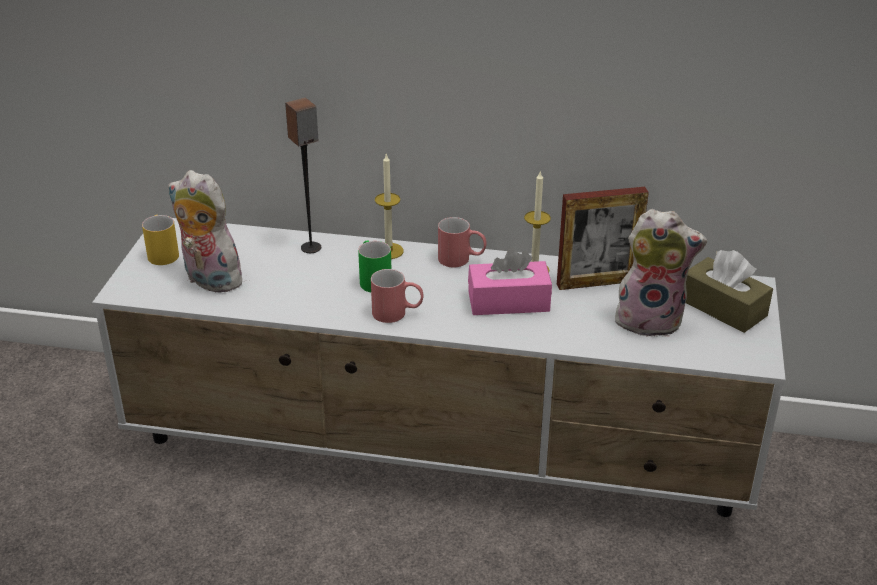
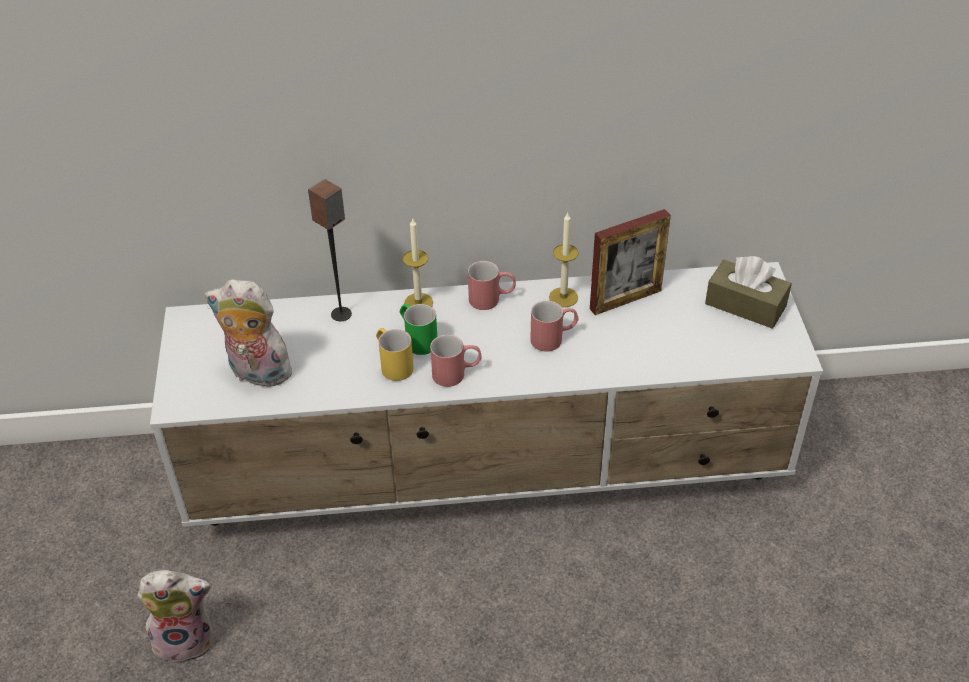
camera: 15 degrees left, 10 degrees up
(162, 252) = (194, 350): yellow mug -> yellow mug (393, 364)
(508, 302) = (554, 338): pink tissue box -> red mug
(650, 320) = (687, 331): plush toy -> plush toy (187, 639)

